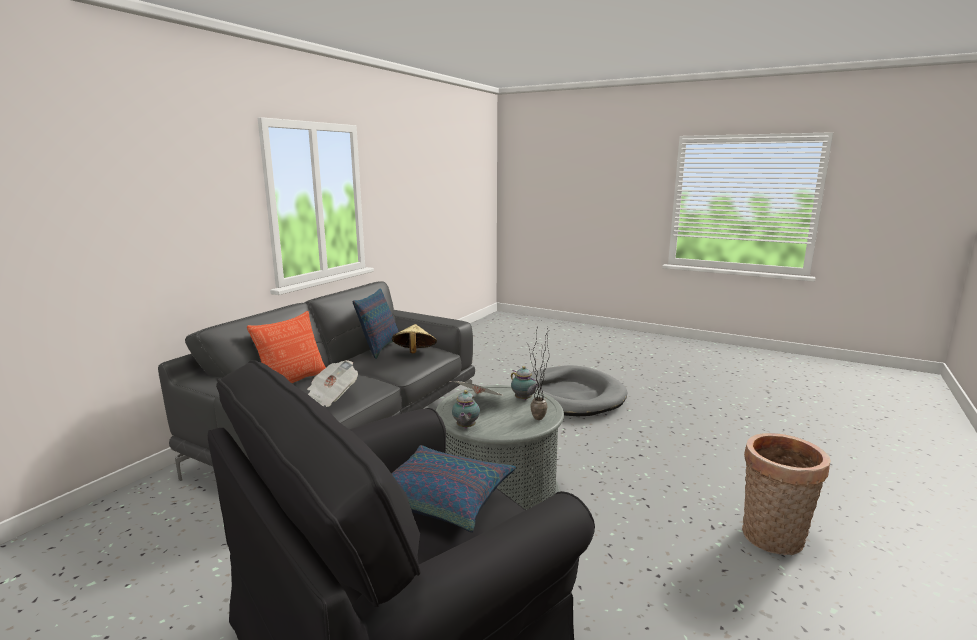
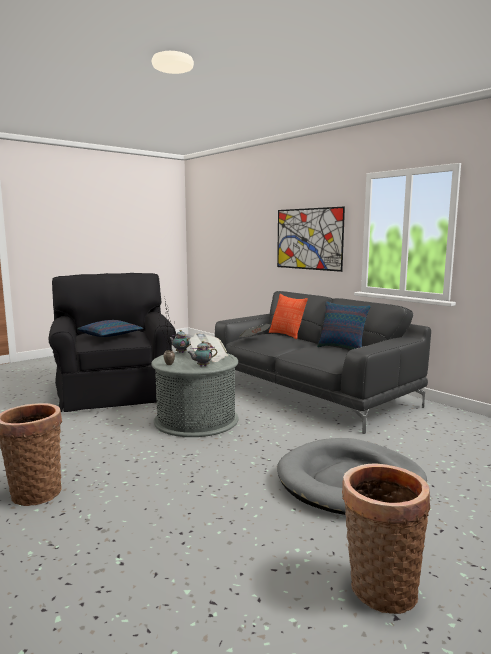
camera: 110 degrees right, 5 degrees down
(165, 224) = (308, 239): none -> picture
(414, 353) = (322, 353): beige hat -> none
(669, 384) = (379, 587): none -> basket

